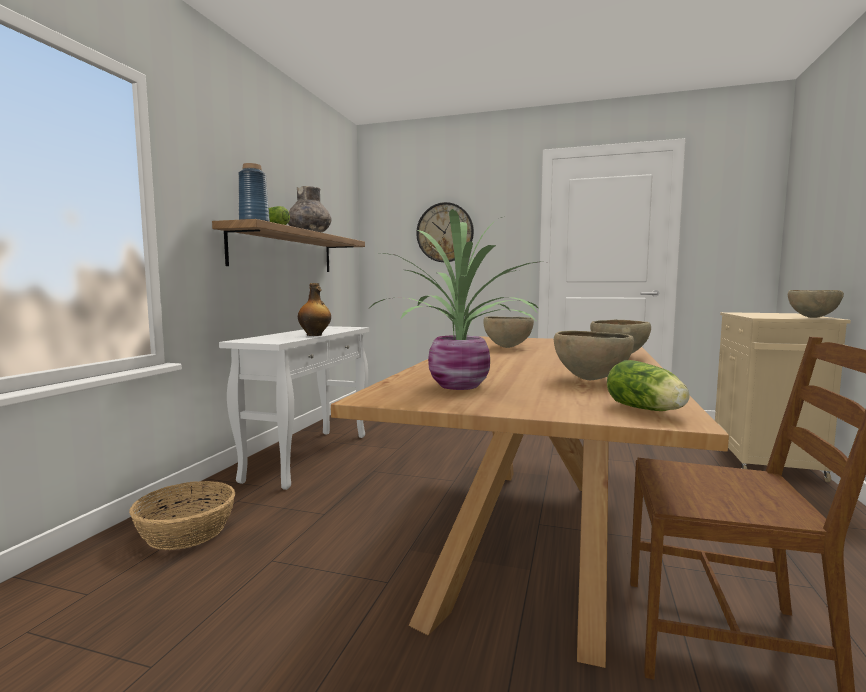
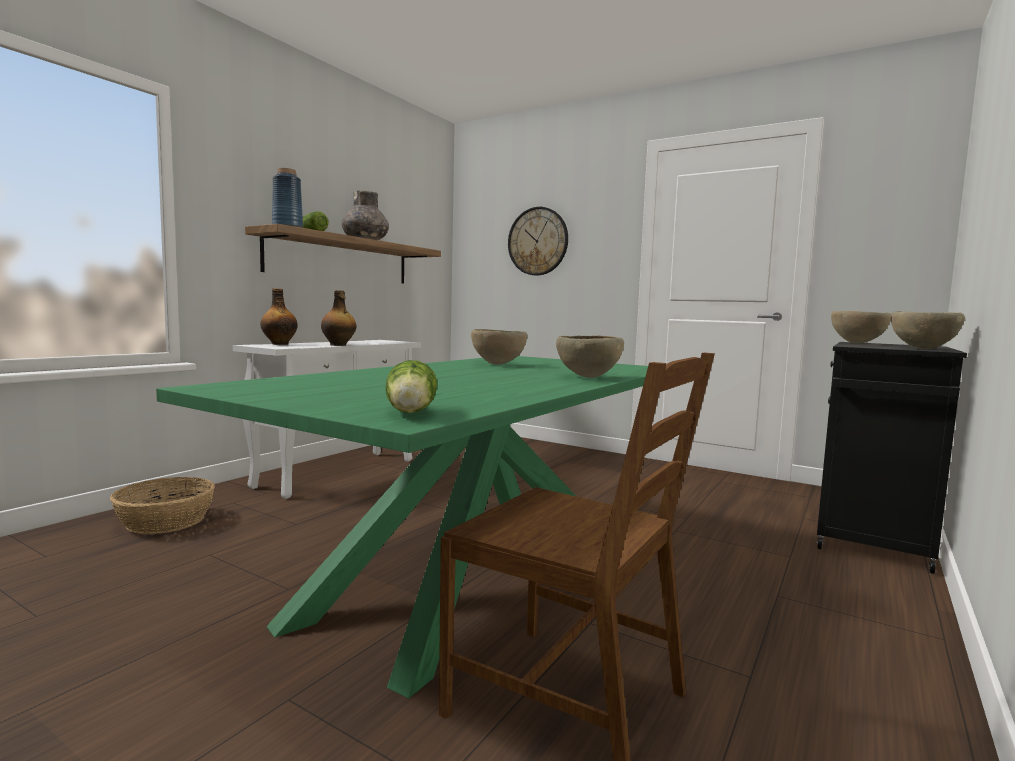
camera: 15 degrees right, 0 degrees up
(258, 337) = (279, 344): none -> bottle
(462, 386) = (317, 386): potted plant -> none
(532, 536) = (476, 573): brown dining table -> green dining table
(591, 380) = (463, 391): brown bowl -> brown bowl (857, 343)
(765, 460) = (872, 538): beige cabinet -> black cabinet

